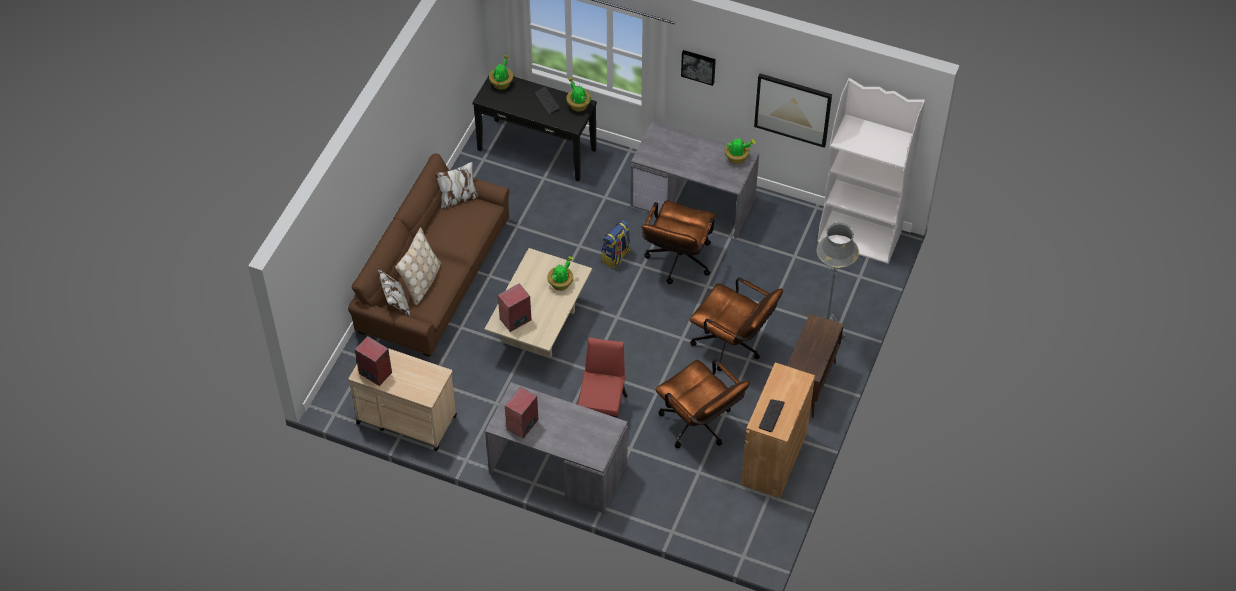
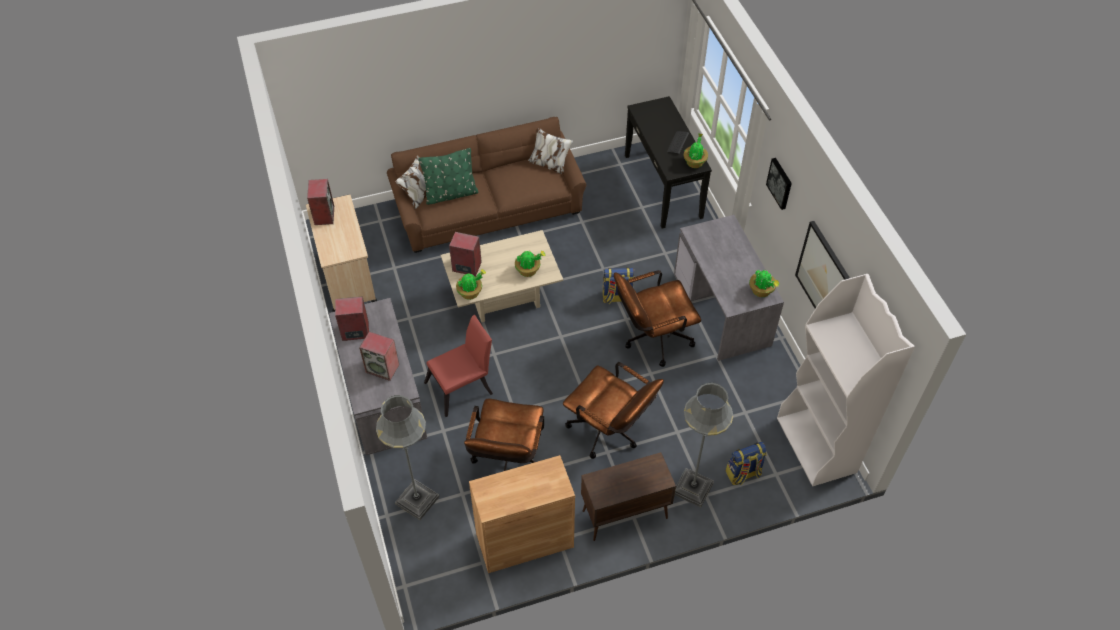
camera: 50 degrees right, 0 degrees up
(422, 282) = (450, 194): beige pillow -> green pillow
(501, 83) = (663, 109): potted plant -> potted plant (471, 292)
(577, 428) = (383, 368): none -> speaker
(677, 504) = (417, 500): none -> grey floor lamp
(733, 346) = (609, 432): brown office chair -> brown office chair turned 45 degrees counterclockwise
(771, 416) = (498, 491): keyboard -> none
(842, 294) = (743, 474): none -> backpack

